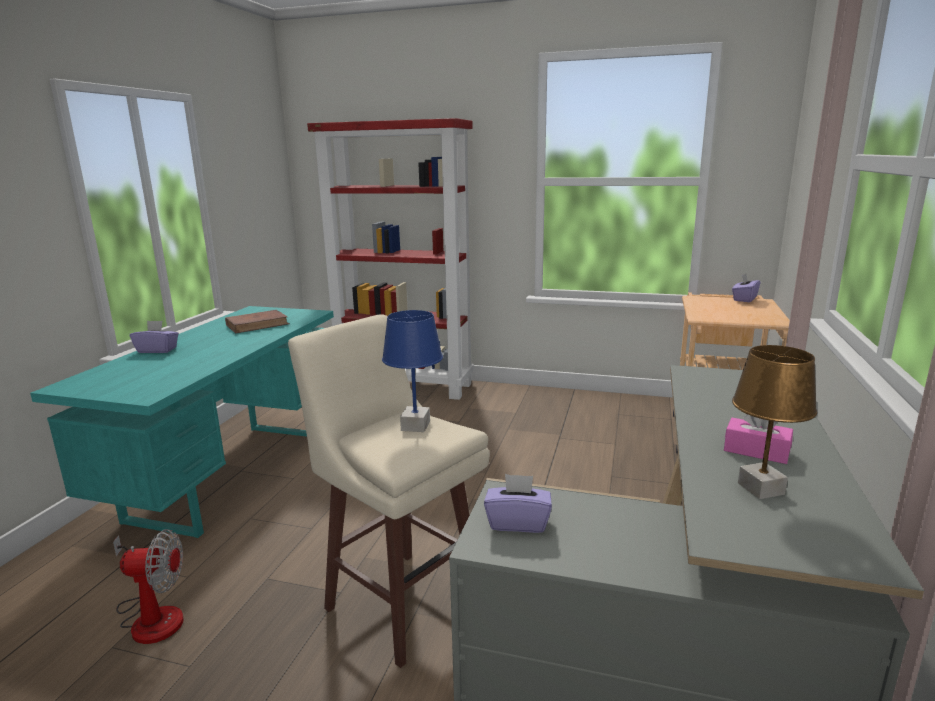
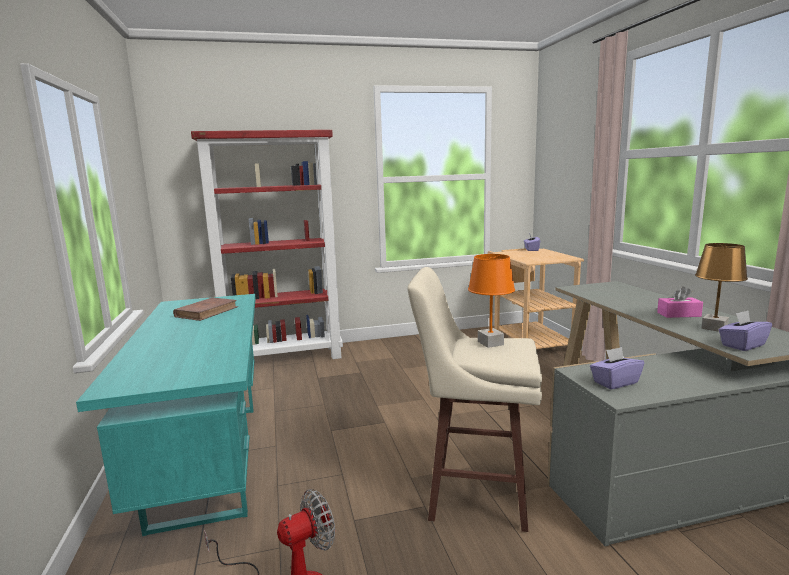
camera: 30 degrees left, 5 degrees down
(157, 350) = (146, 344): purple tissue box -> purple tissue box (742, 345)
(415, 425) = (490, 343): blue table lamp -> orange table lamp

